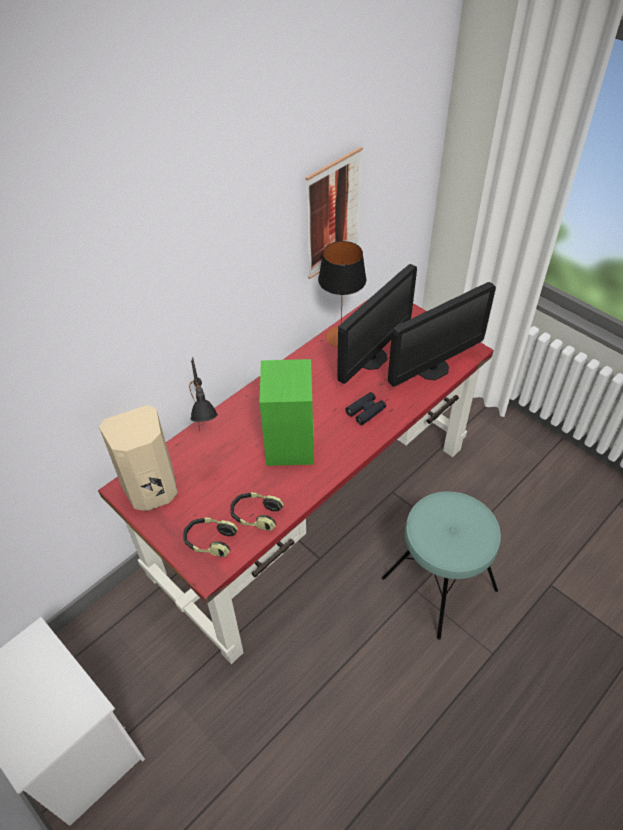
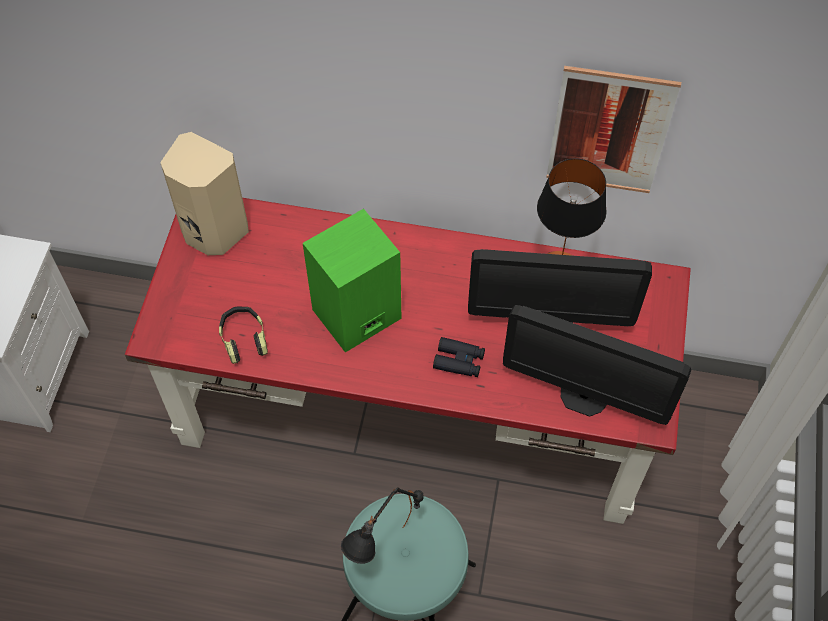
camera: 55 degrees right, 10 degrees up
(210, 541) = (188, 318): headphones -> none
(211, 448) = (299, 247): black table lamp -> black table lamp (388, 559)

